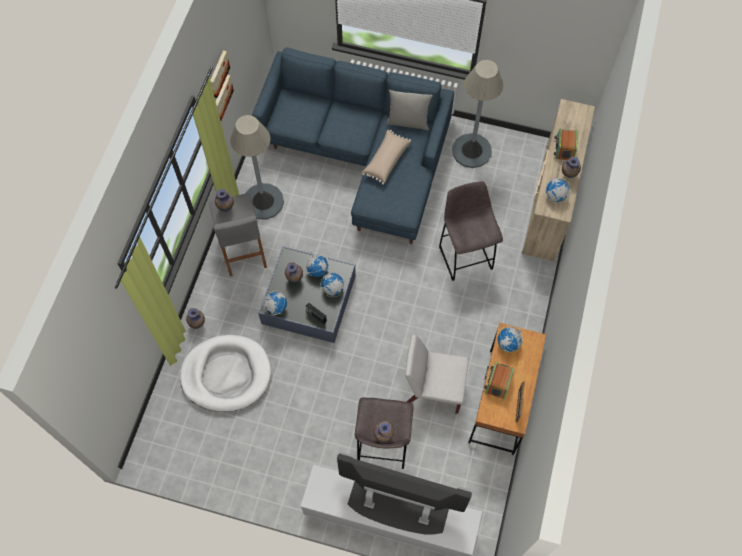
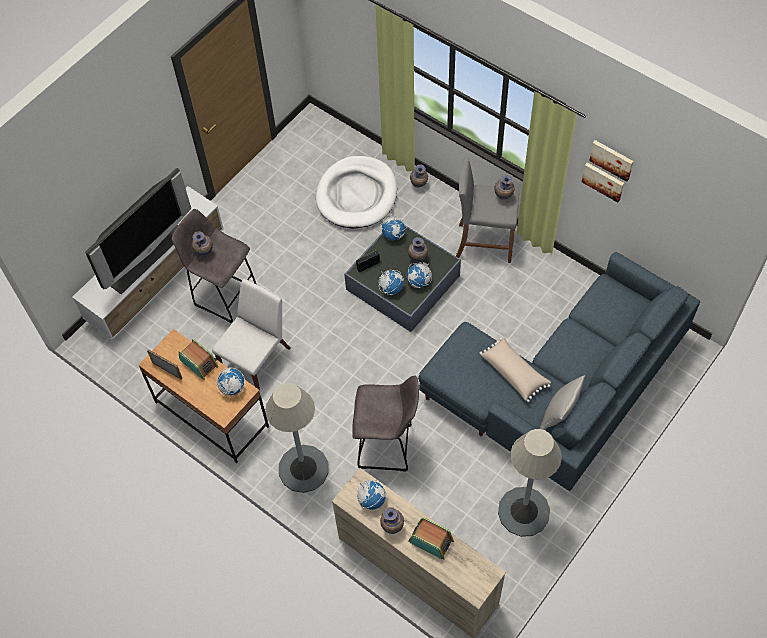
camera: 115 degrees right, 5 degrees down
(263, 201) = (536, 276): grey floor lamp -> grey floor lamp (303, 469)

